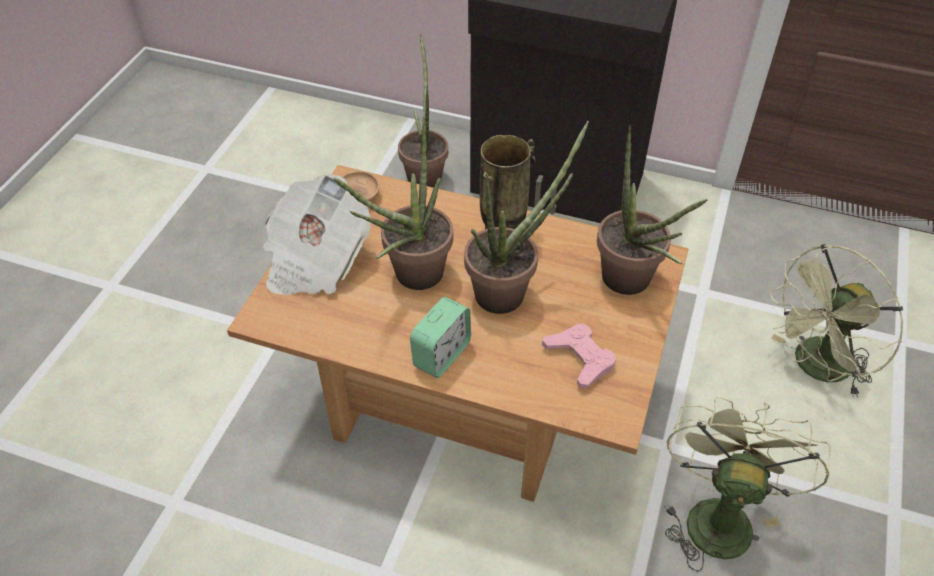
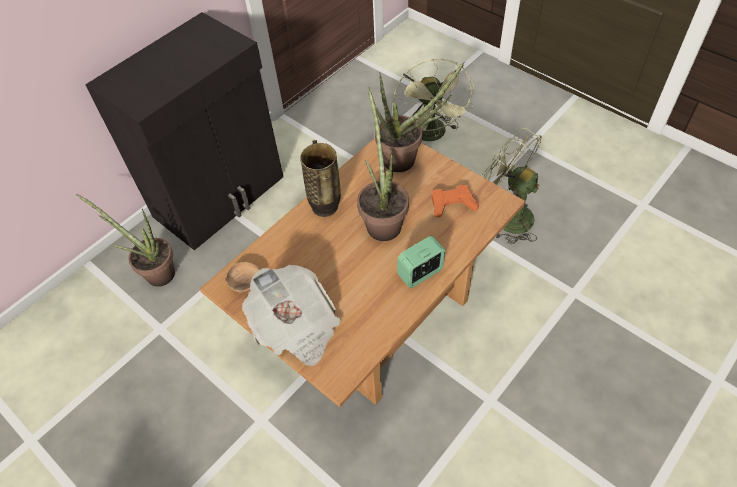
camera: 65 degrees left, 5 degrees up
(410, 278) = (345, 272): potted plant -> none
(441, 355) = (420, 273): alarm clock -> alarm clock turned 90 degrees counterclockwise
(580, 358) = (452, 204): pink game controller -> orange game controller

